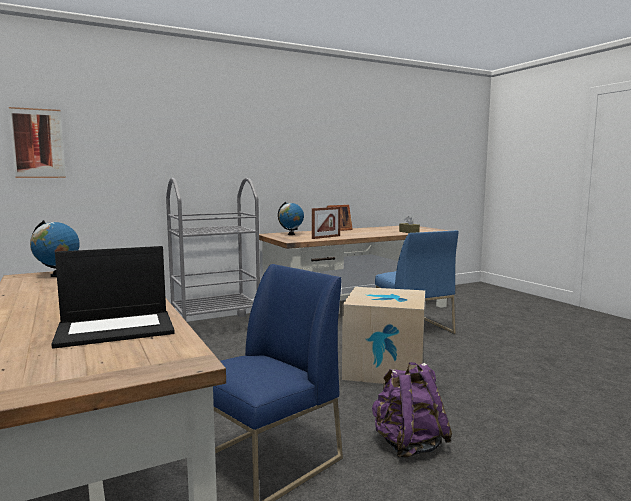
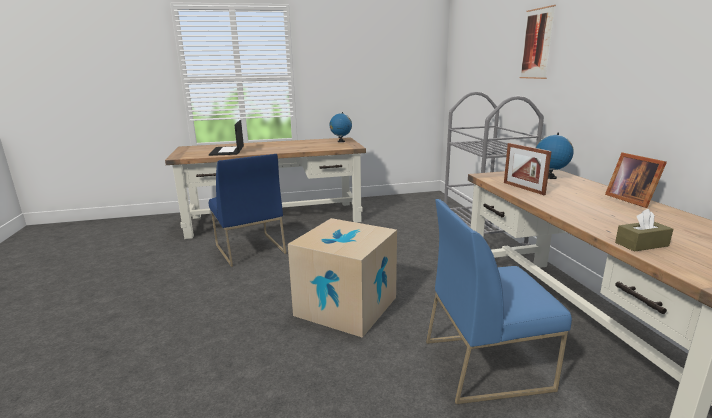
camera: 105 degrees right, 10 degrees up
(38, 143) = (460, 61): picture -> picture (537, 44)
(408, 445) = (221, 288): purple backpack -> none

